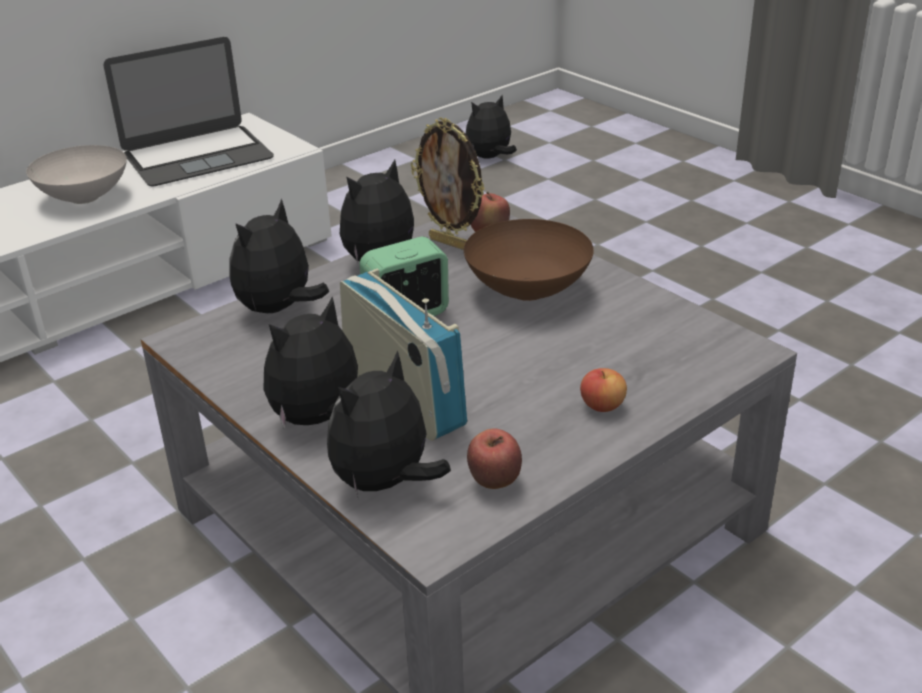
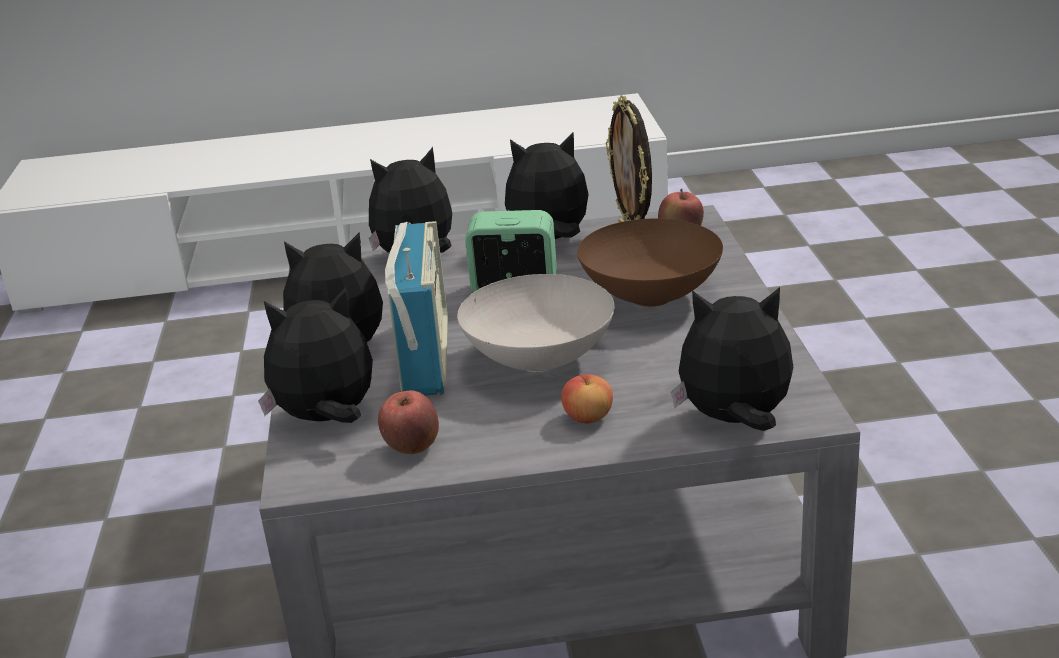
camera: 35 degrees right, 5 degrees down
(84, 197) = (422, 141): white bowl -> white bowl (539, 359)
(197, 156) = (549, 124): laptop -> none
(490, 158) = (915, 192): plush toy -> plush toy (735, 421)

